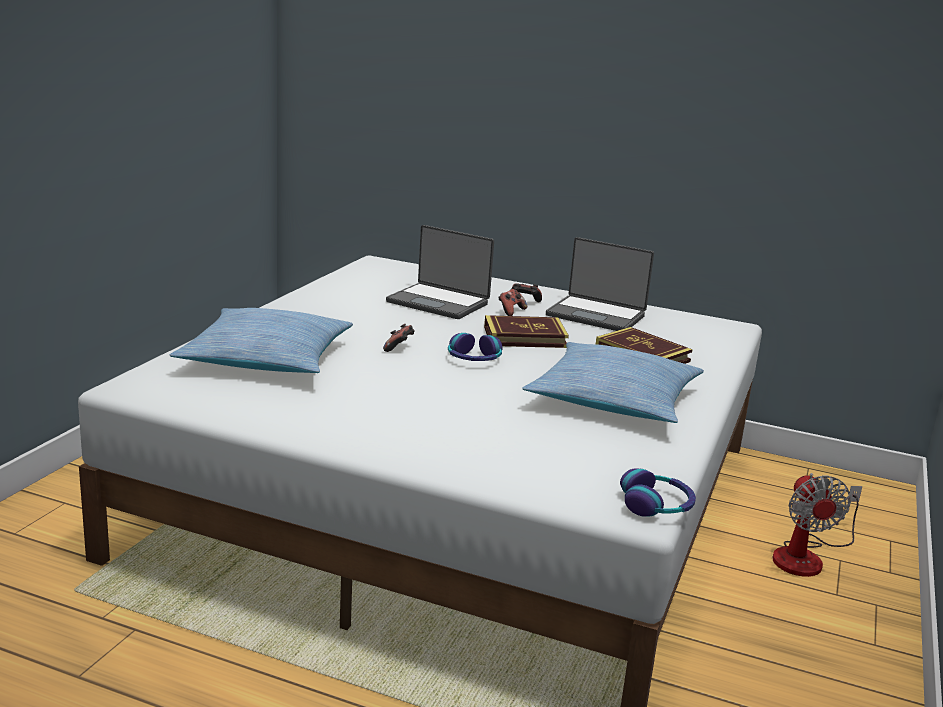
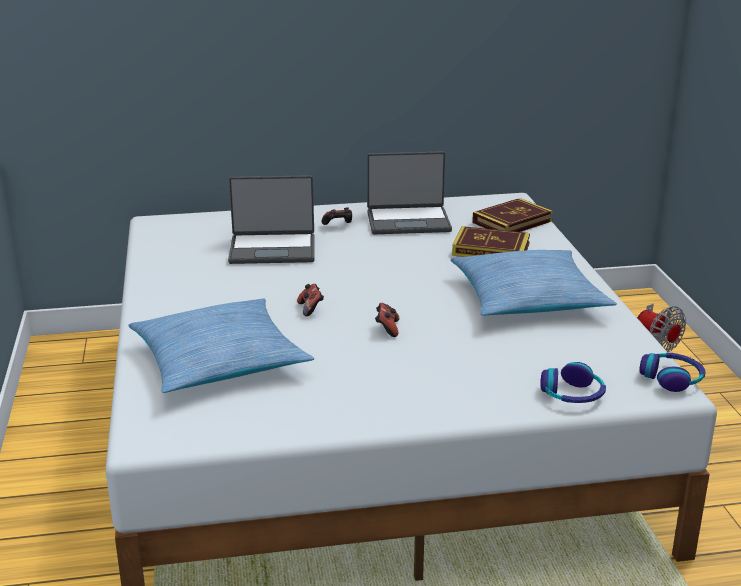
camera: 30 degrees left, 5 degrees up
(474, 359) = (381, 298): headphones -> headphones (572, 395)
(511, 311) = (341, 239): game controller -> game controller (387, 329)
(524, 337) = (388, 262): book -> book (512, 222)

